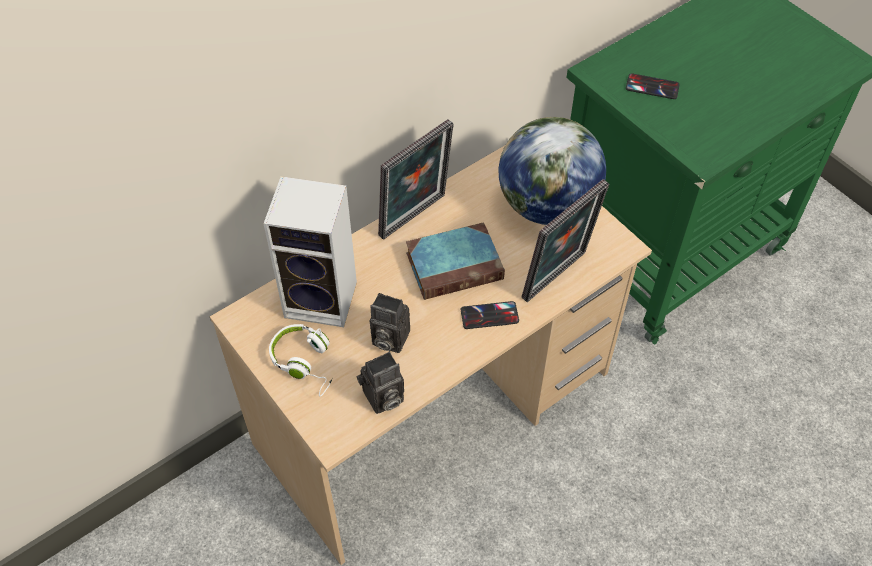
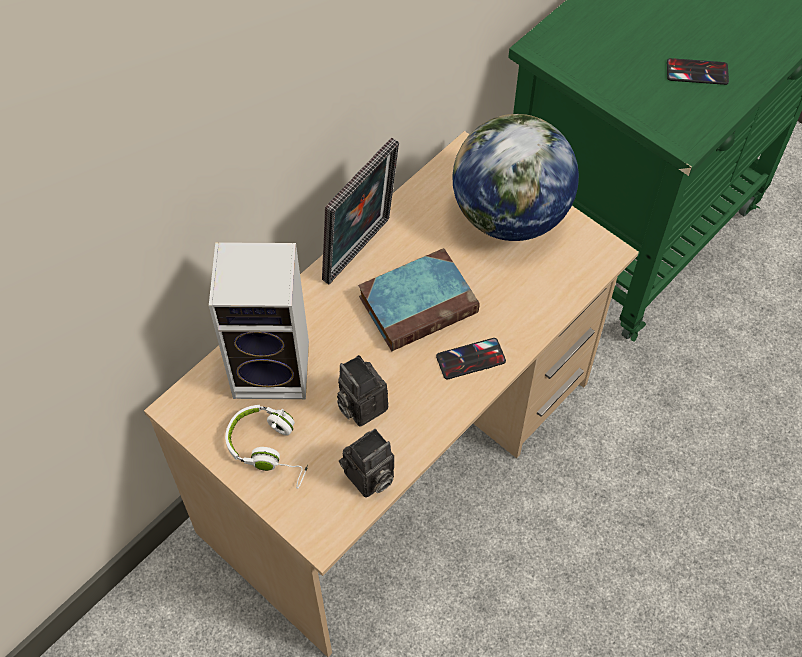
camera: 10 degrees left, 5 degrees up
(388, 339) = (360, 405): camera -> camera turned 45 degrees clockwise
(558, 278) = (539, 302): picture frame -> none
(652, 87) = (611, 58): phone -> phone (697, 72)

